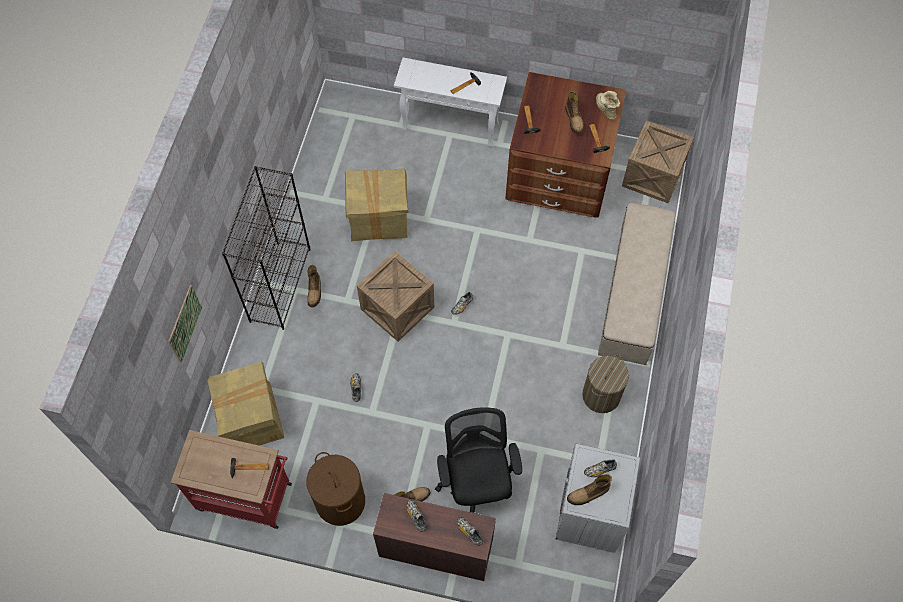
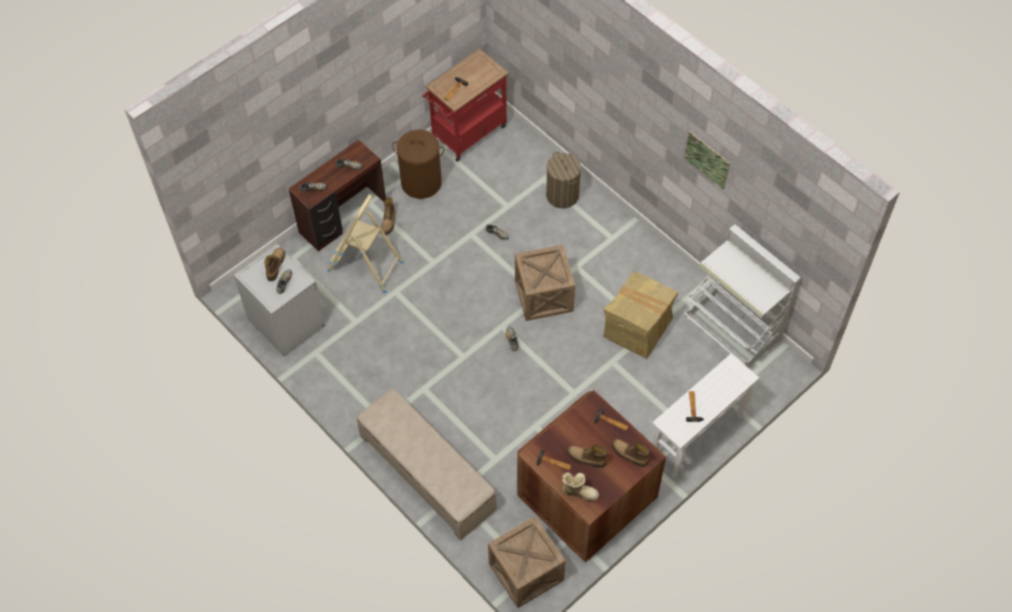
camera: 125 degrees right, 5 degrees down
(185, 323) = (564, 65): picture -> picture (707, 160)
(250, 419) = (524, 162): cardboard box -> none
(280, 284) = (623, 231): black bookcase -> none
(314, 291) = (600, 250): boot -> boot (629, 455)
(335, 151) = (730, 332): none -> white shoe rack
(476, 485) = (364, 266): black office chair -> beige step ladder
(601, 395) = (362, 388): laundry basket -> laundry basket (562, 195)

